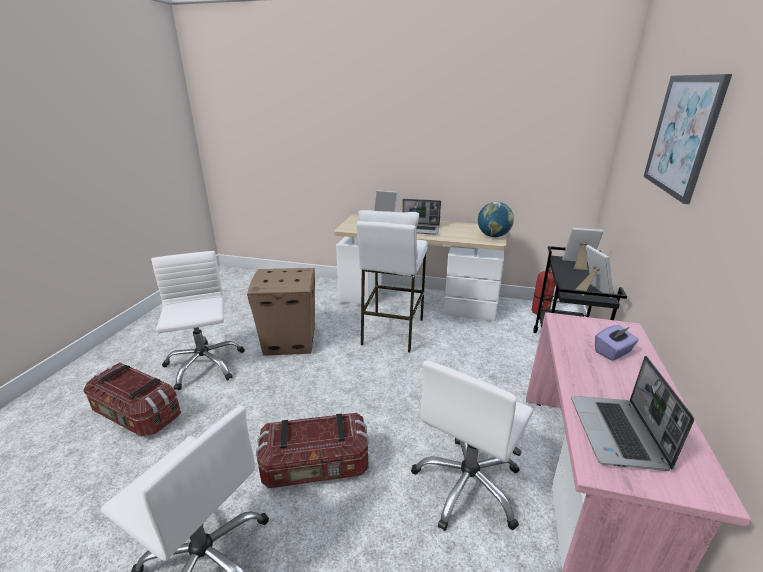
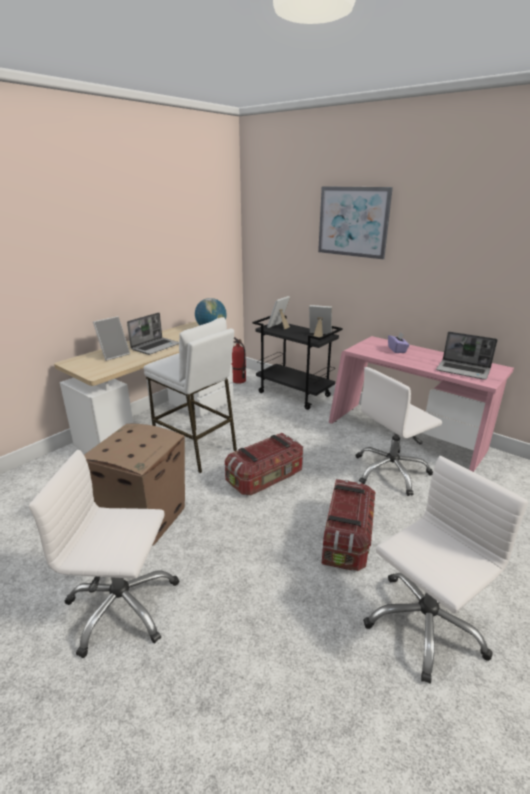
camera: 65 degrees left, 0 degrees up
(137, 415) = (180, 692): storage box -> storage box (266, 478)
(468, 485) = (391, 472): white office chair -> white office chair turned 90 degrees clockwise

